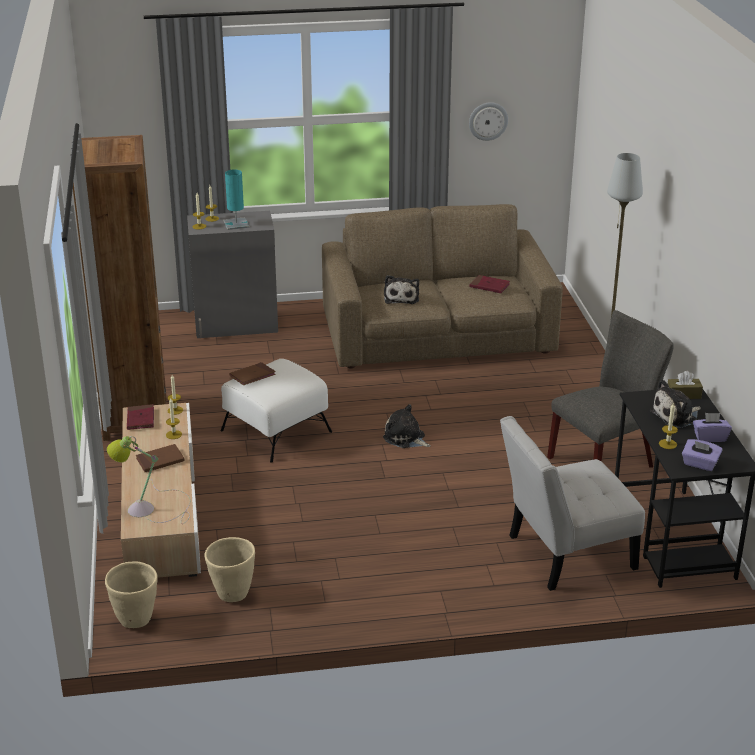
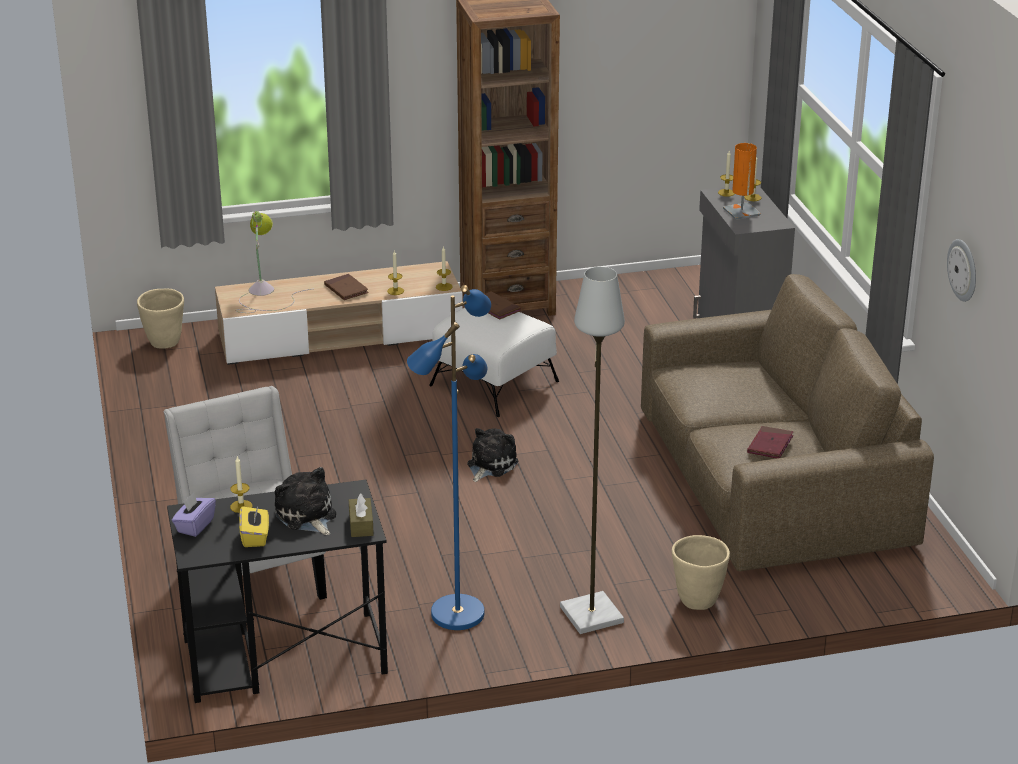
camera: 85 degrees right, 0 degrees up
(140, 419) = (424, 272): red book -> none
(232, 594) = (197, 384): beige planter -> beige planter (697, 600)
(236, 224) = (741, 212): turquoise table lamp -> orange table lamp
(401, 297) = (713, 383): plush toy -> none
(606, 460) = (457, 613): grey chair -> blue floor lamp
(710, 437) = (255, 537): purple tissue box -> yellow tissue box

